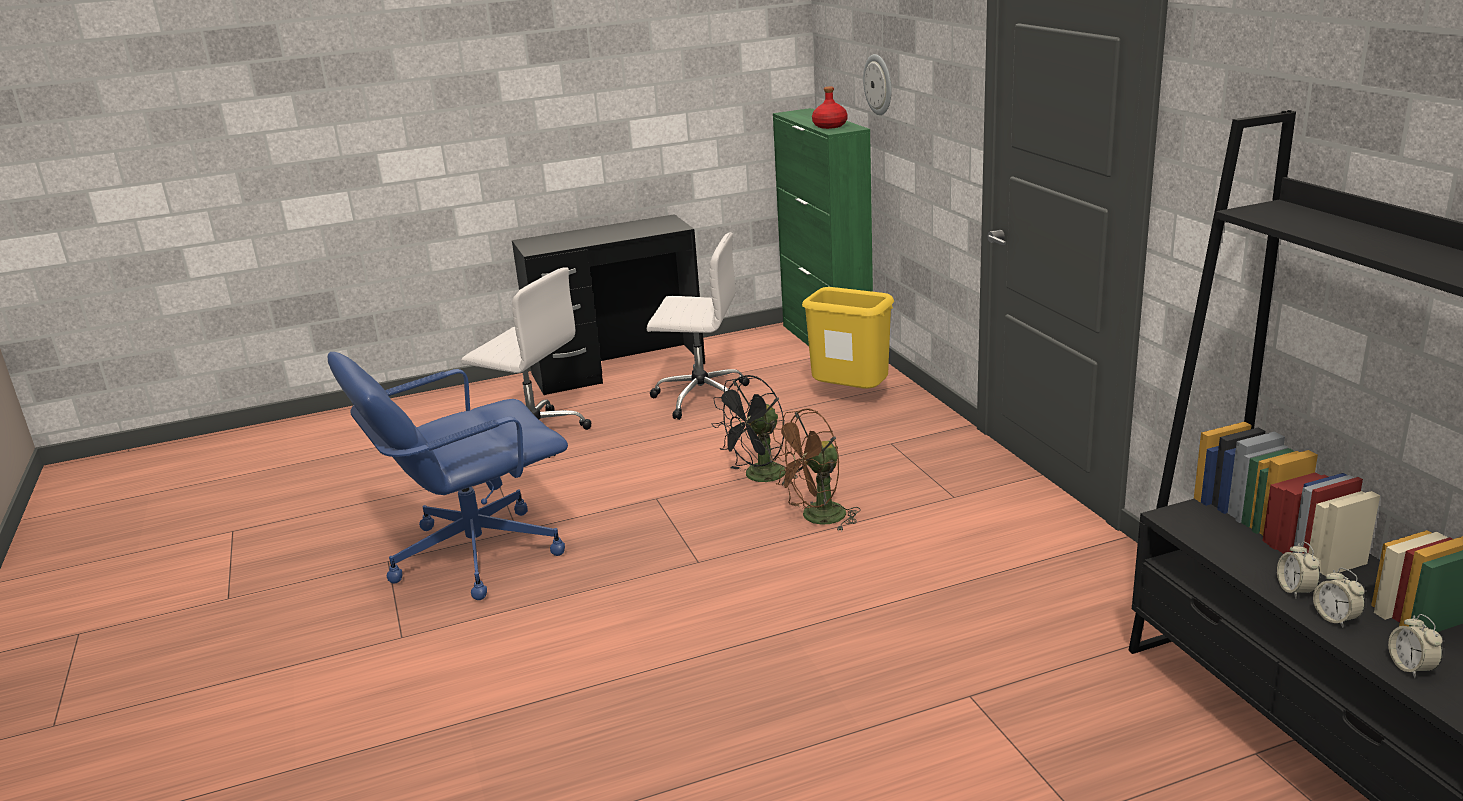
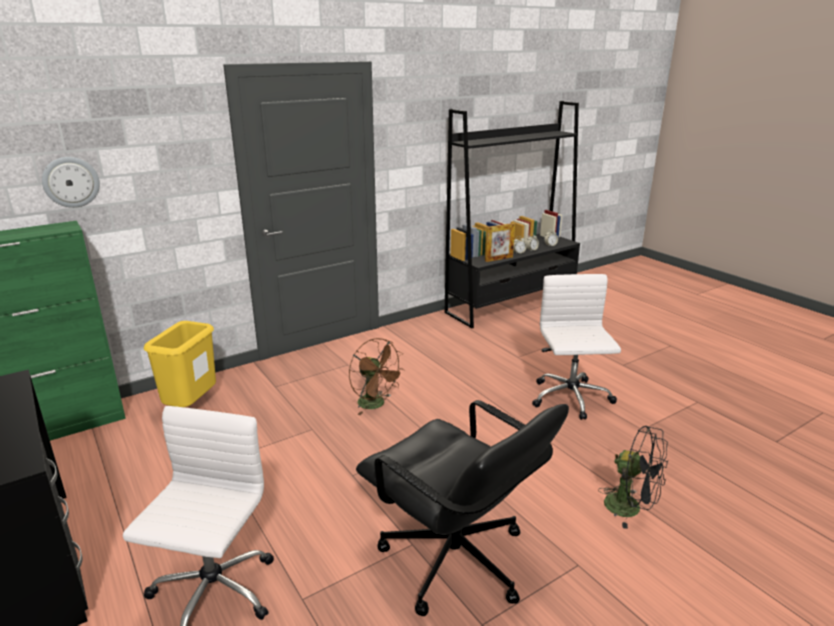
camera: 105 degrees left, 0 degrees up
(473, 554) = (454, 561): blue office chair -> black office chair
(699, 397) = (155, 485): white office chair -> white office chair (571, 399)
(759, 477) = (321, 432): black fan -> black fan (630, 508)
(829, 126) = (42, 230): red bottle -> none
(1220, 549) = (499, 259): none -> picture frame

